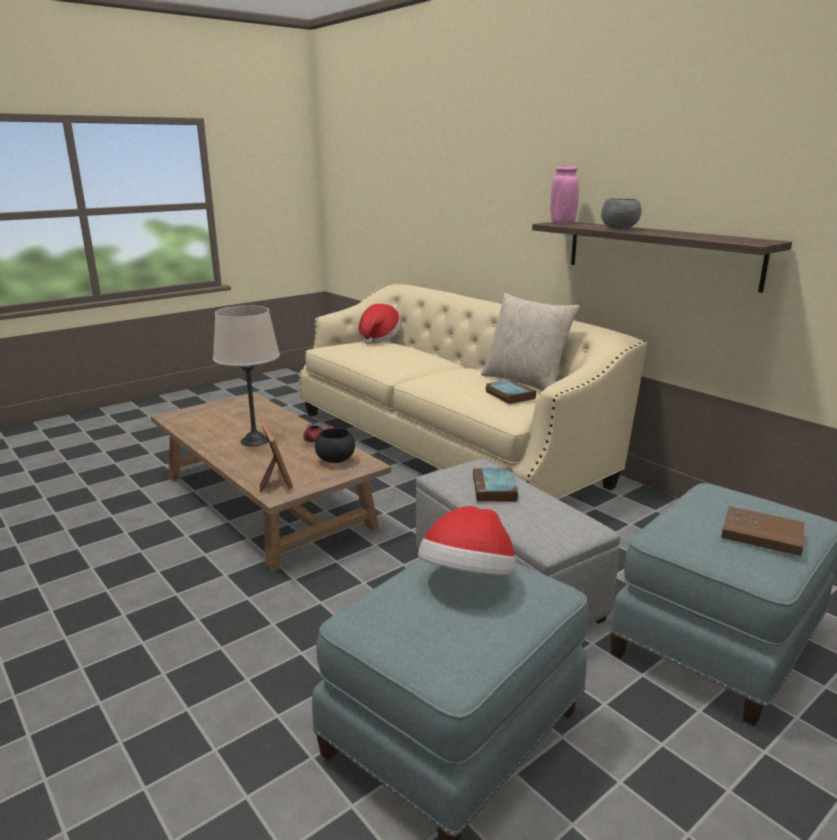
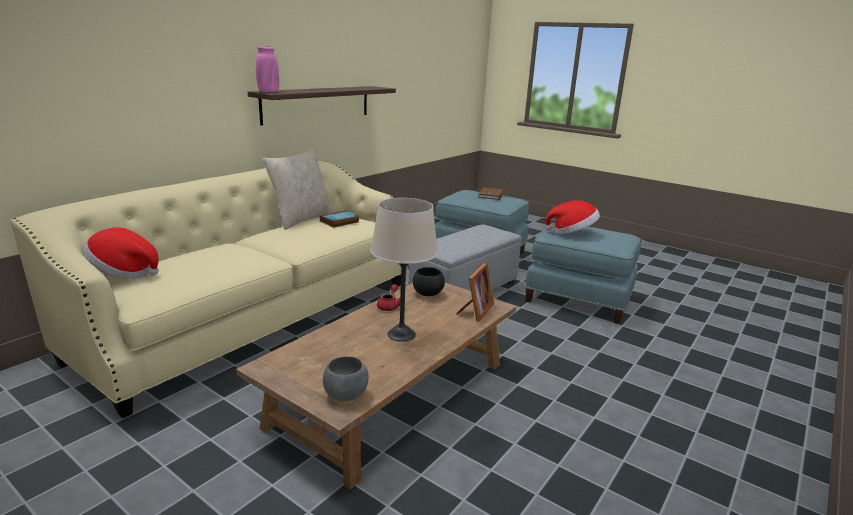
camera: 105 degrees left, 0 degrees up
(274, 480) = (475, 311): picture frame -> picture frame turned 150 degrees clockwise
(495, 490) = (460, 241): book -> none
(619, 229) = (318, 90): grey bowl -> grey bowl (346, 395)

